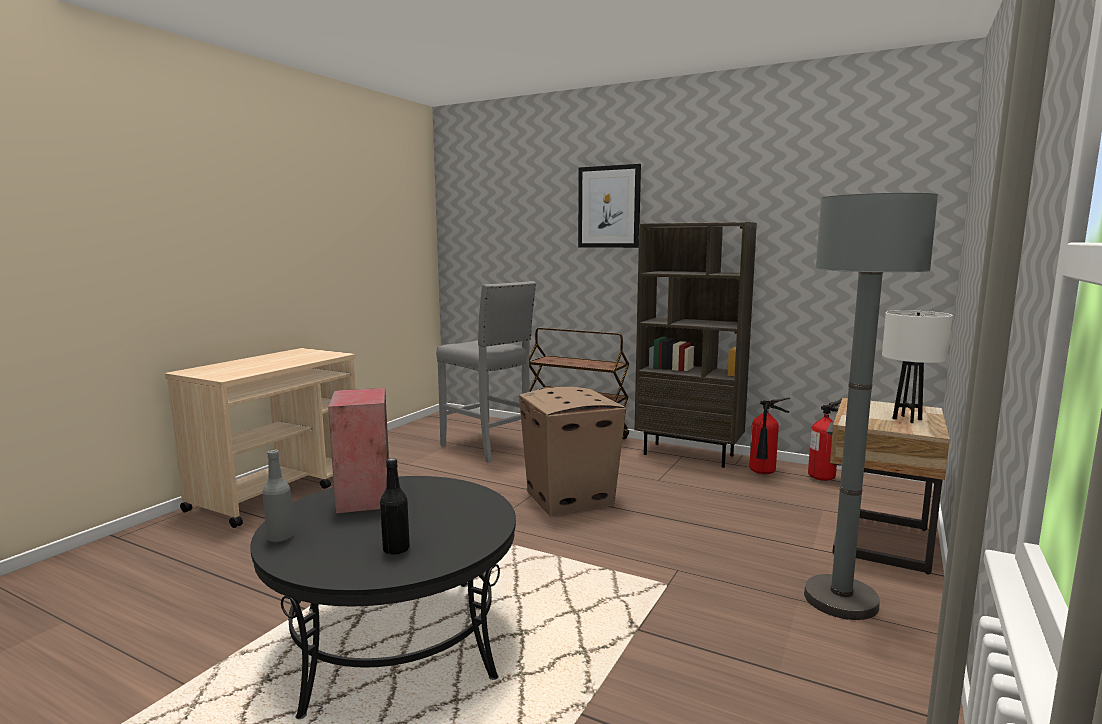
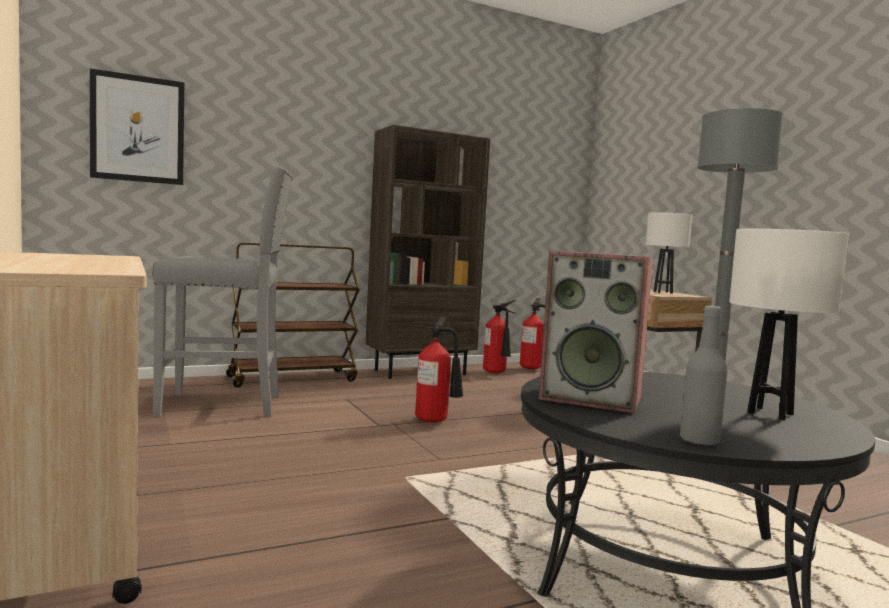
camera: 55 degrees left, 5 degrees down
(396, 549) = (770, 413): black bottle -> white table lamp
(570, 498) = (436, 421): cardboard box -> fire extinguisher
(609, 207) = (321, 103): picture -> picture (138, 129)

